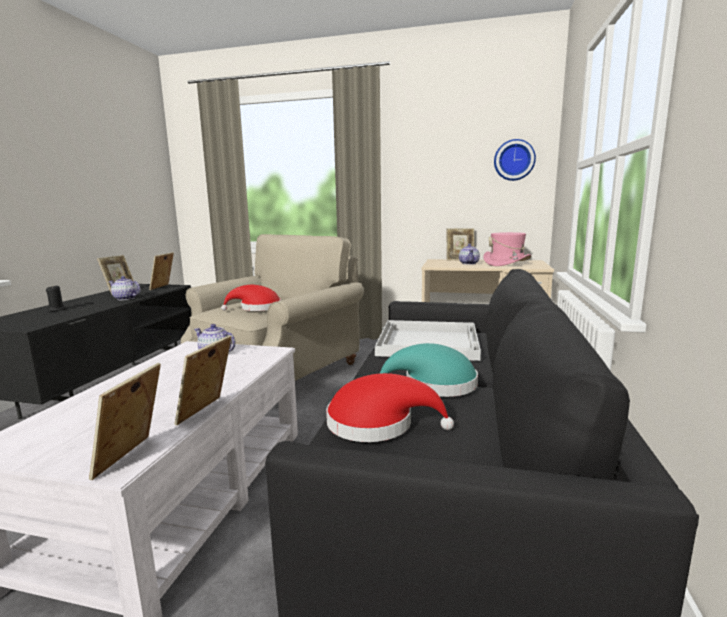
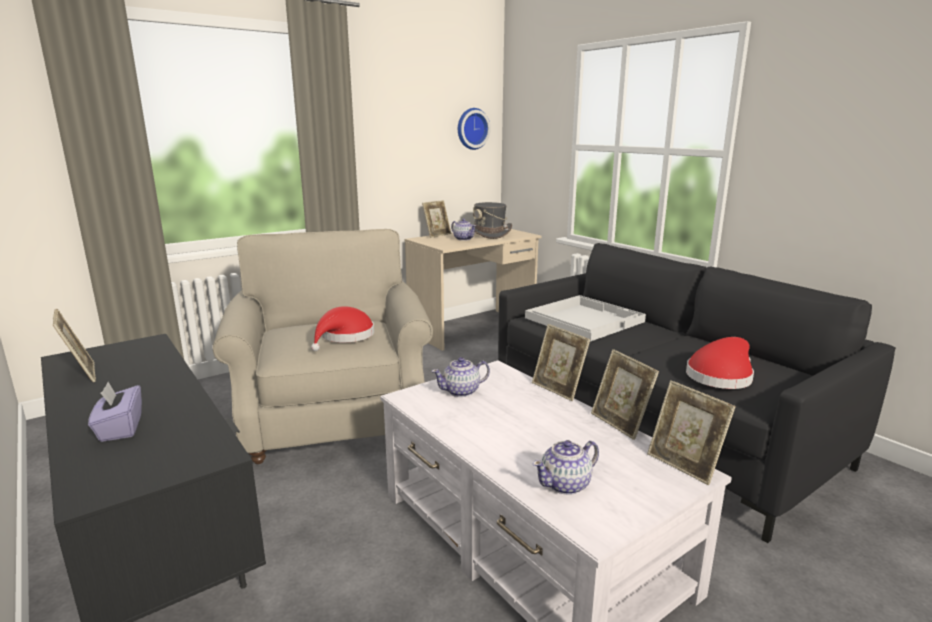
camera: 50 degrees left, 5 degrees up
(57, 309) = (120, 428): black candle -> purple tissue box
(126, 298) = (161, 378): teapot -> teapot (566, 484)
(163, 287) = (137, 348): picture frame -> picture frame (558, 389)
(434, 385) = (674, 345): turquoise hat -> none
(506, 263) = (490, 234): pink hat -> grey hat

